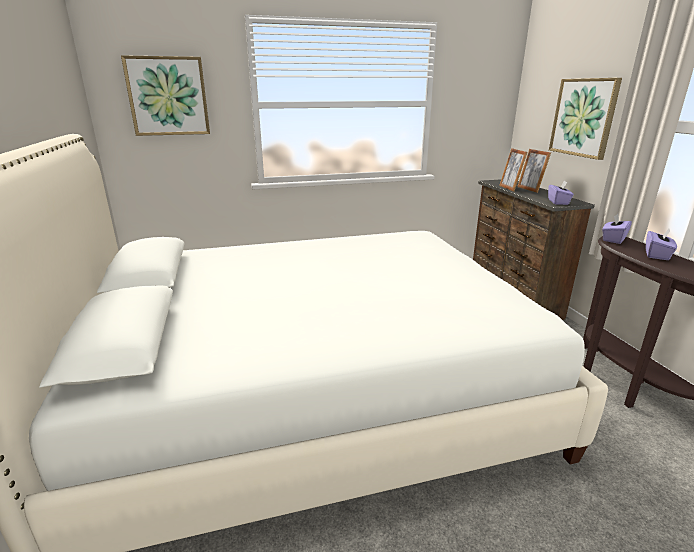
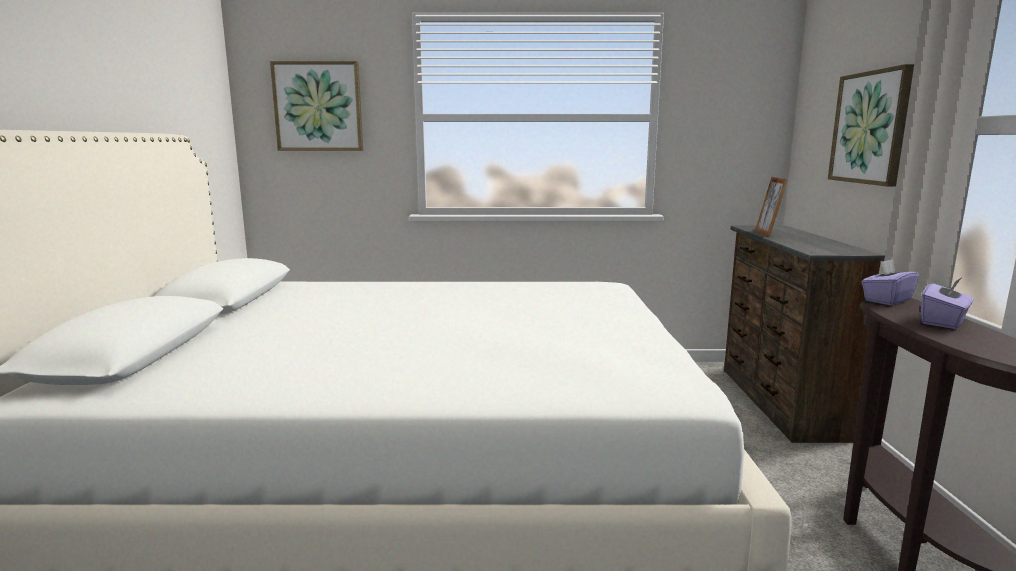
camera: 15 degrees right, 10 degrees down
(530, 189) = (799, 236): picture frame -> none
(558, 202) = (826, 250): purple tissue box -> none

